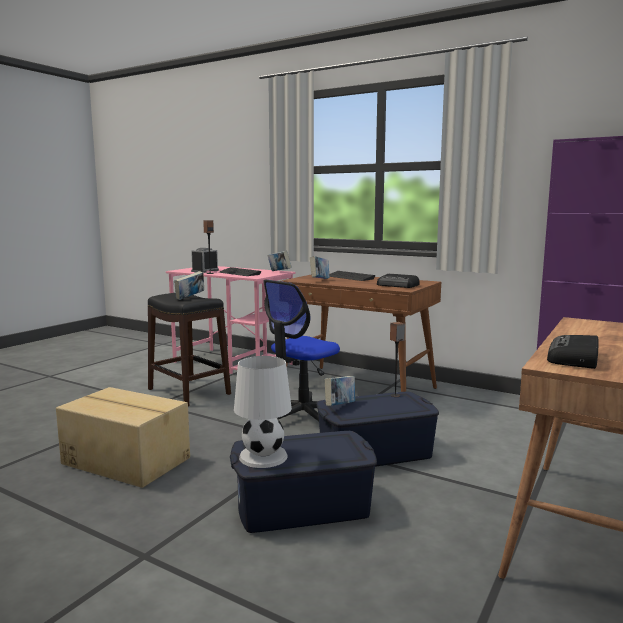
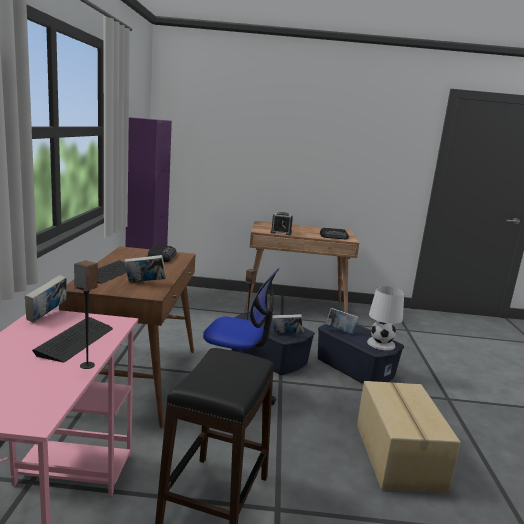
camera: 120 degrees left, 5 degrees up
(190, 298) = (227, 367): book -> book (340, 331)
(205, 271) = (43, 382): alarm clock -> alarm clock (281, 232)

